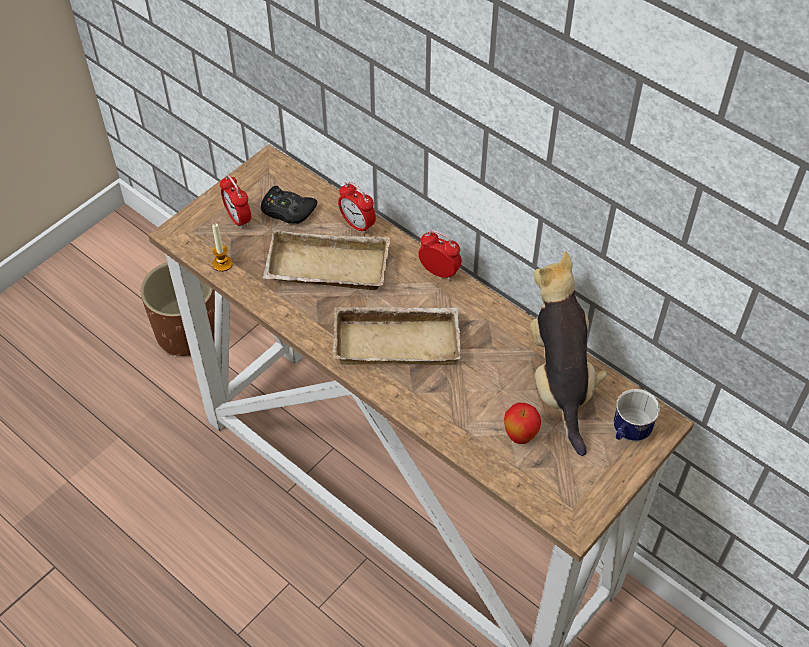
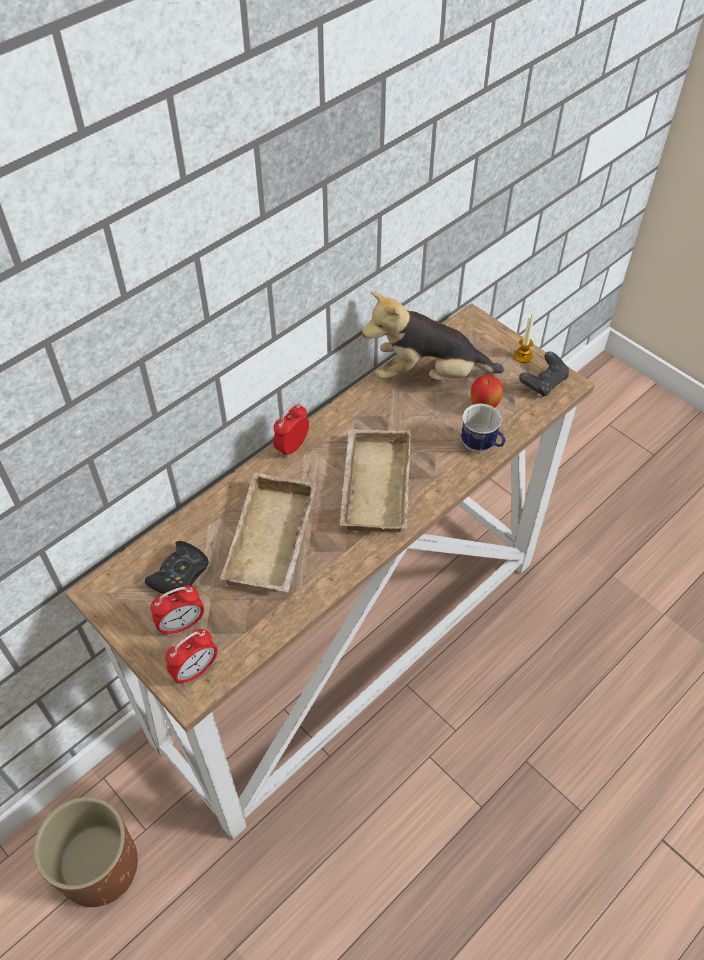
camera: 85 degrees left, 0 degrees up
(222, 264) = (248, 641): candle -> candle (523, 356)
(357, 225) = (215, 510): alarm clock -> alarm clock (195, 670)
(570, 498) = (543, 383): none -> black game controller
(627, 434) = (482, 341): mug -> mug (482, 446)

